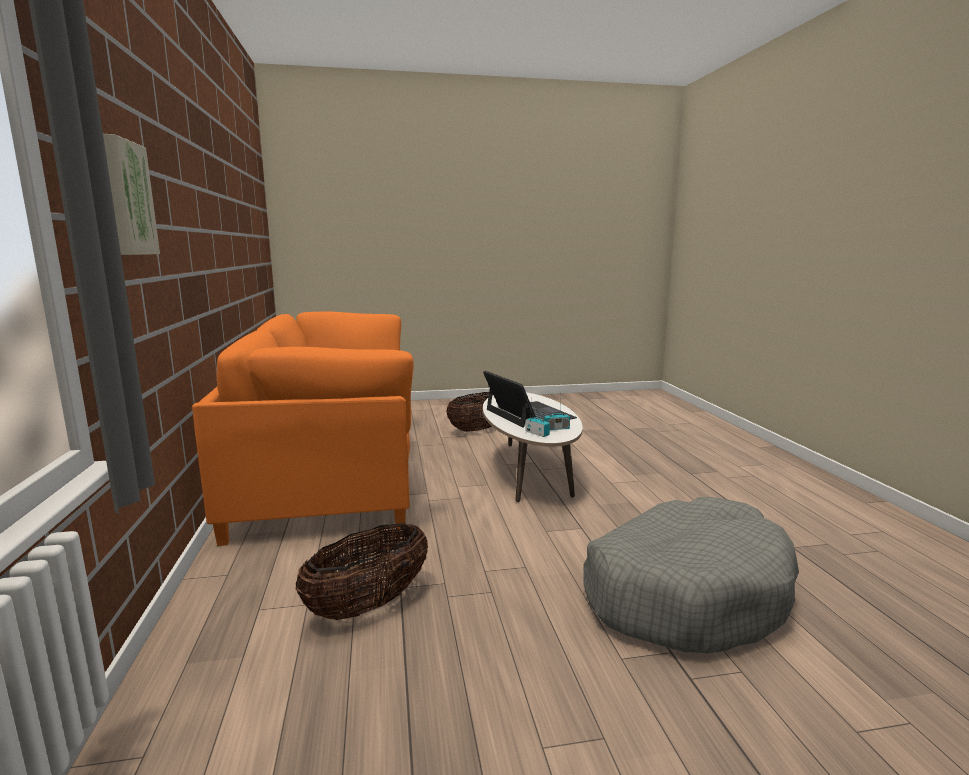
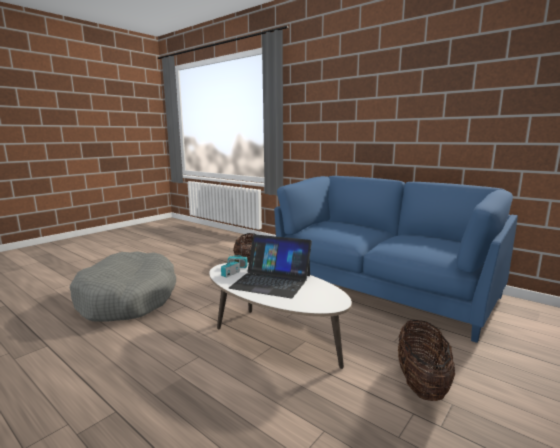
camera: 140 degrees right, 0 degrees up
(127, 198) = (315, 114): picture -> none
(330, 473) = (384, 288): orange sofa -> blue sofa

